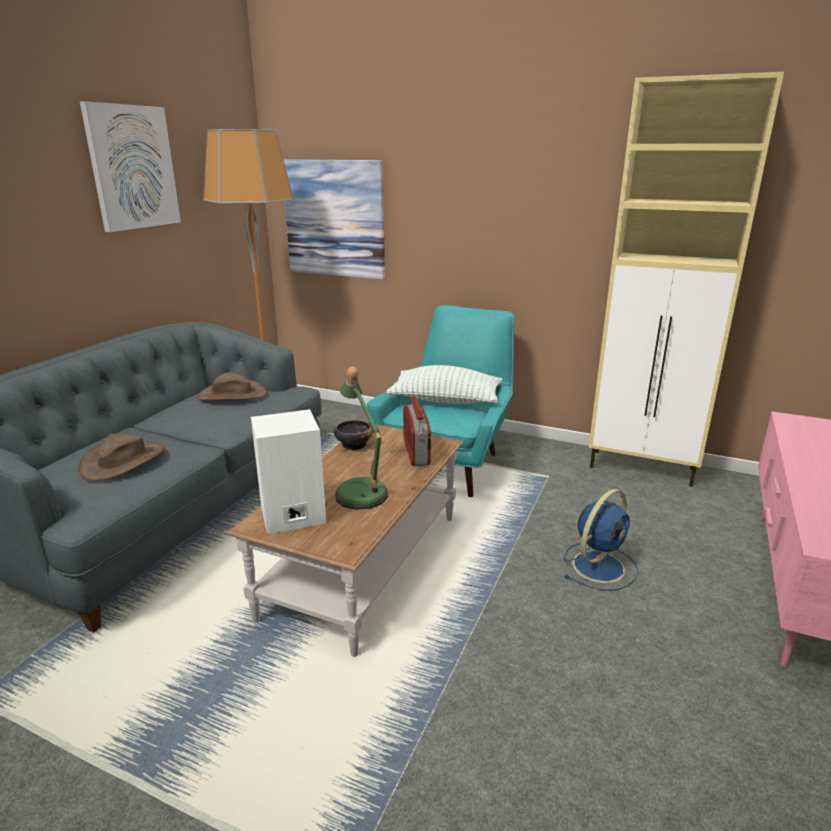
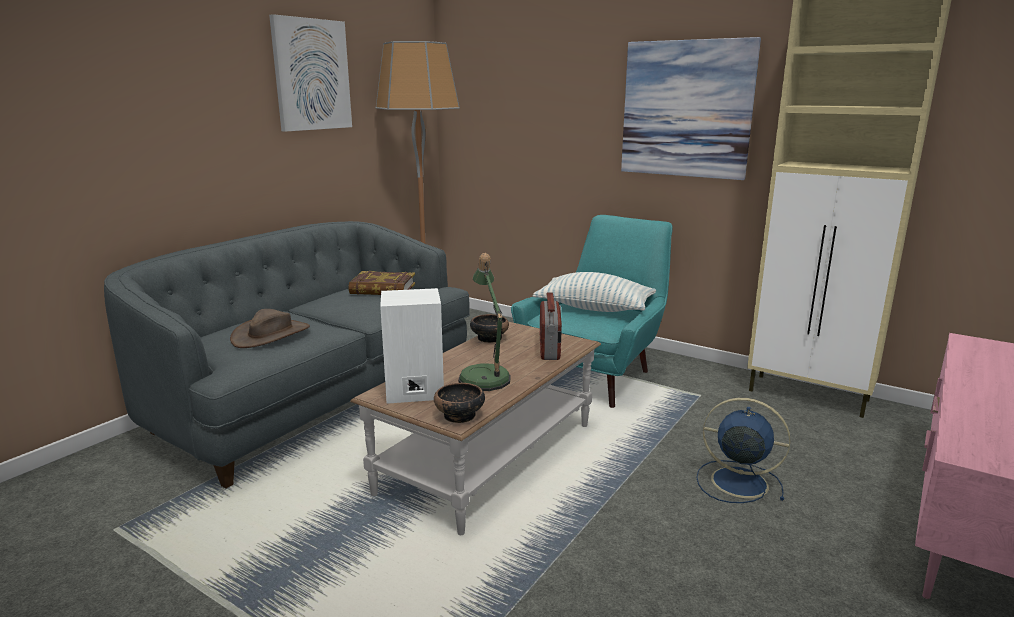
camera: 10 degrees right, 5 degrees down
(232, 395) = (382, 289): brown hat -> book
(334, 219) = (501, 129): picture -> picture (686, 109)
(347, 542) = (459, 416): none -> bowl
(599, 565) = (736, 482): blue fan -> blue fan turned 120 degrees counterclockwise

